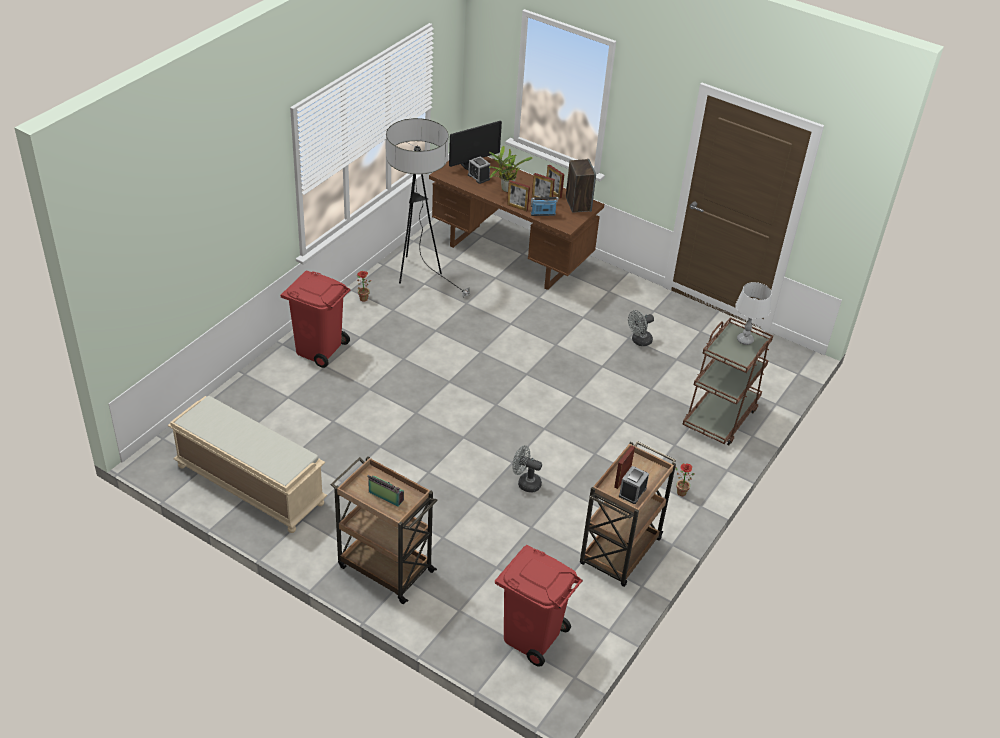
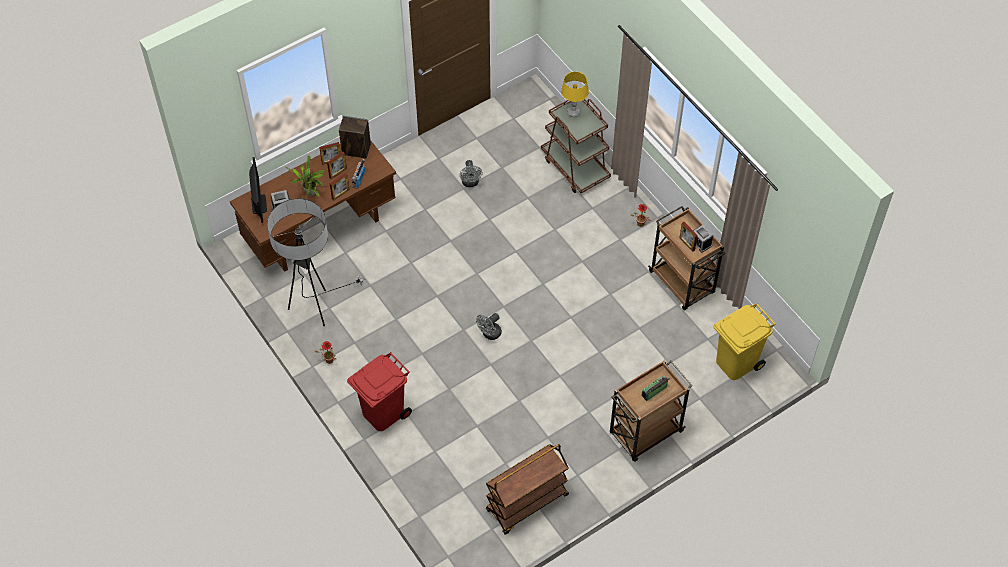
camera: 65 degrees left, 15 degrees up
(248, 485) = (527, 503): beige bench -> brown cart
(525, 483) = (595, 316): grey fan -> grey fan (489, 334)
(532, 636) = (735, 362): red trash can -> yellow trash can
(745, 340) = (573, 112): grey table lamp -> yellow table lamp

